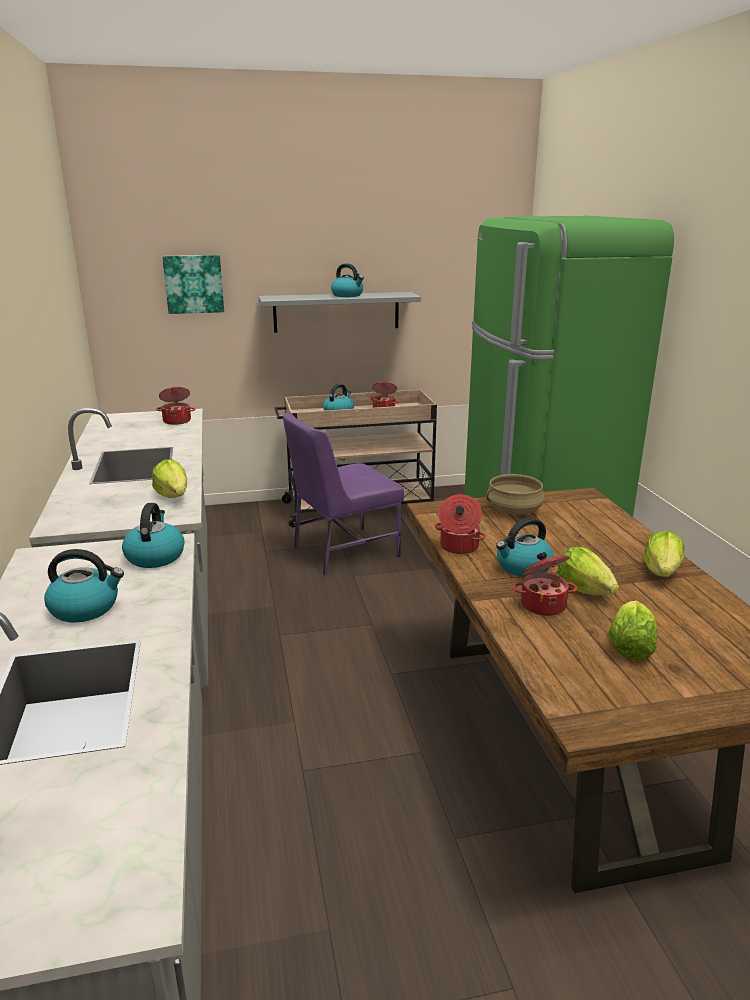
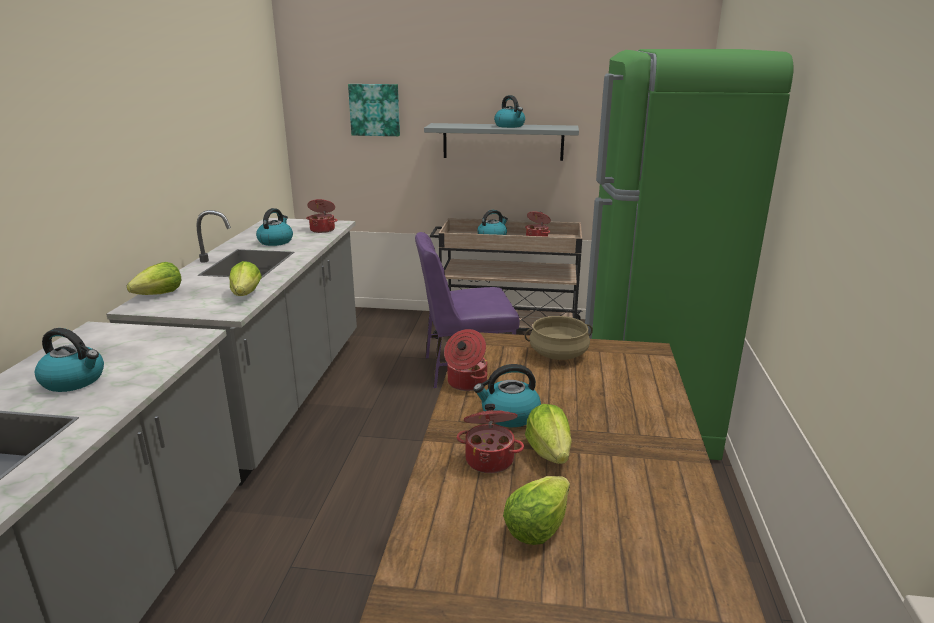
camera: 20 degrees right, 0 degrees up
(155, 556) = (173, 345): kettle -> kettle (276, 241)
(662, 572) = (656, 450): lettuce -> lettuce (160, 294)

